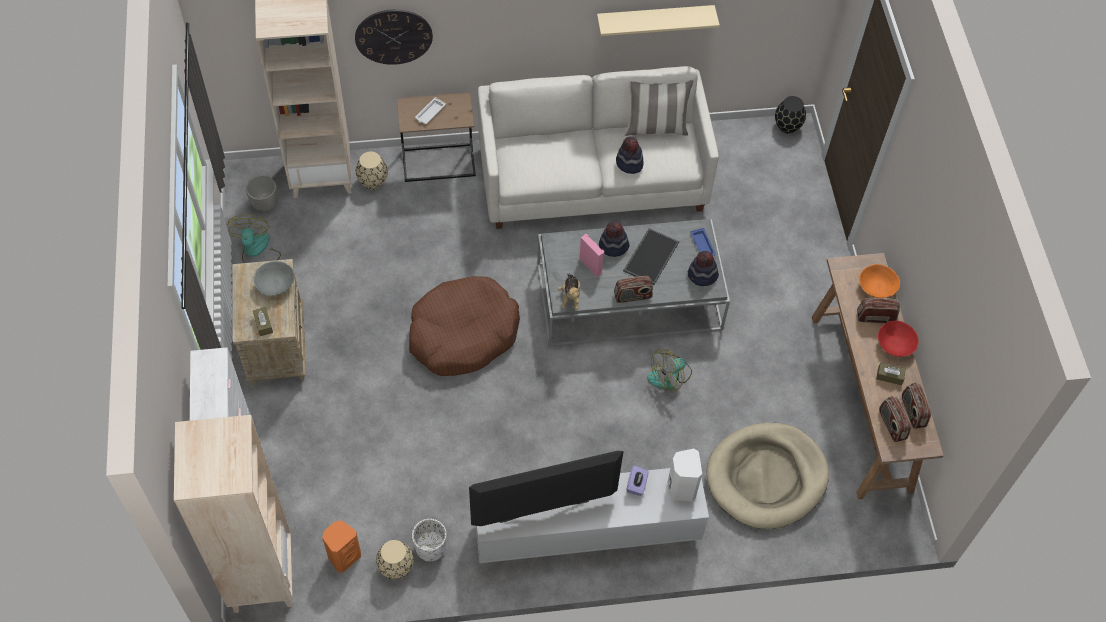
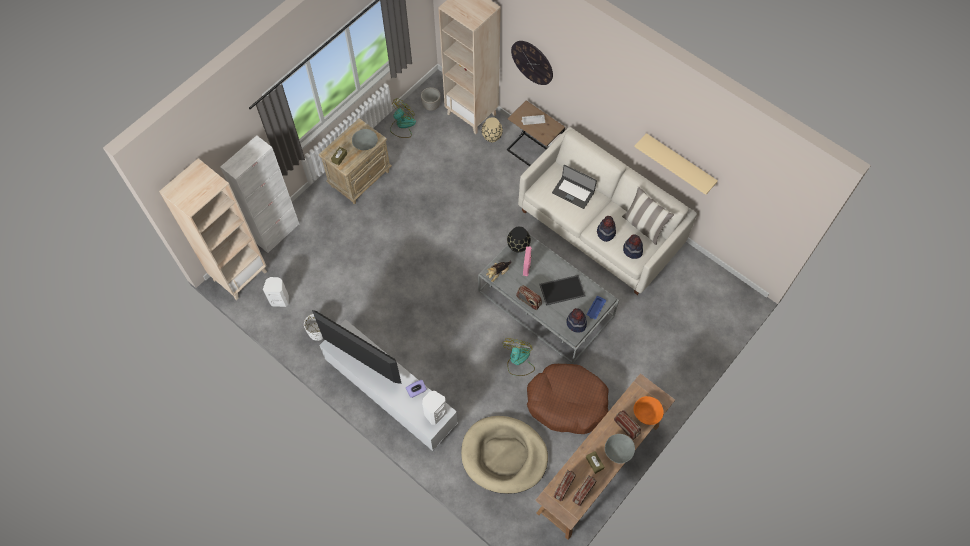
camera: 50 degrees right, 5 degrees up
(343, 556) = (280, 299): orange speaker -> white speaker
(395, 567) = (294, 326): beige vase -> none
(463, 334) = (446, 248): brown dog bed -> brown dog bed (567, 402)
(551, 152) = (573, 192): none -> laptop
(613, 246) = (549, 268): hat -> hat (632, 250)
(670, 375) = (518, 361): fan -> fan turned 90 degrees clockwise
(787, 126) = (742, 292): black vase -> black vase (518, 245)
(895, 345) = (618, 451): red bowl -> grey bowl

